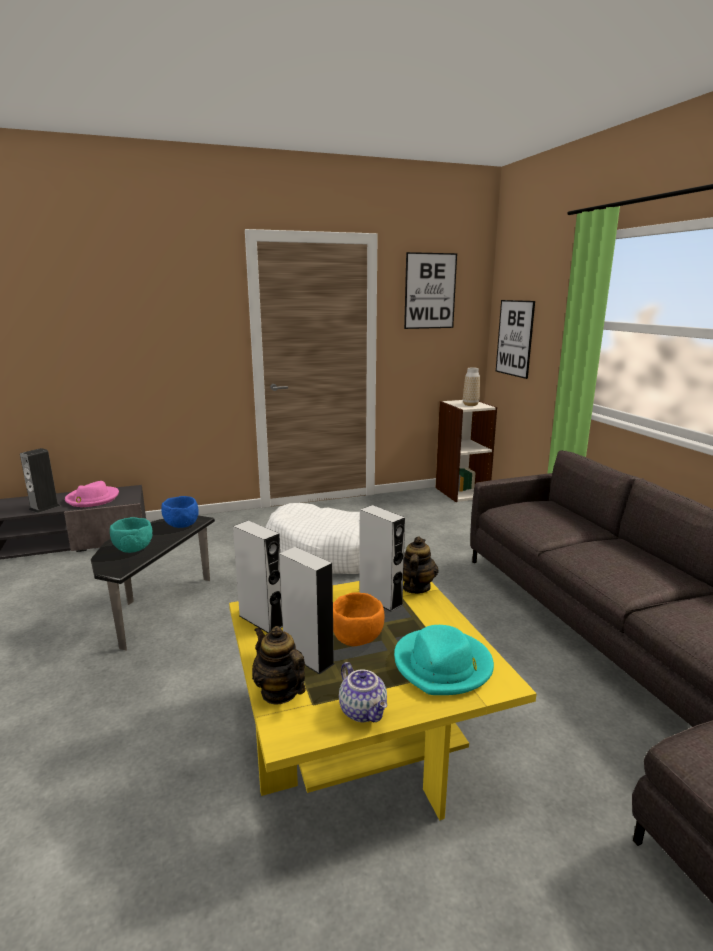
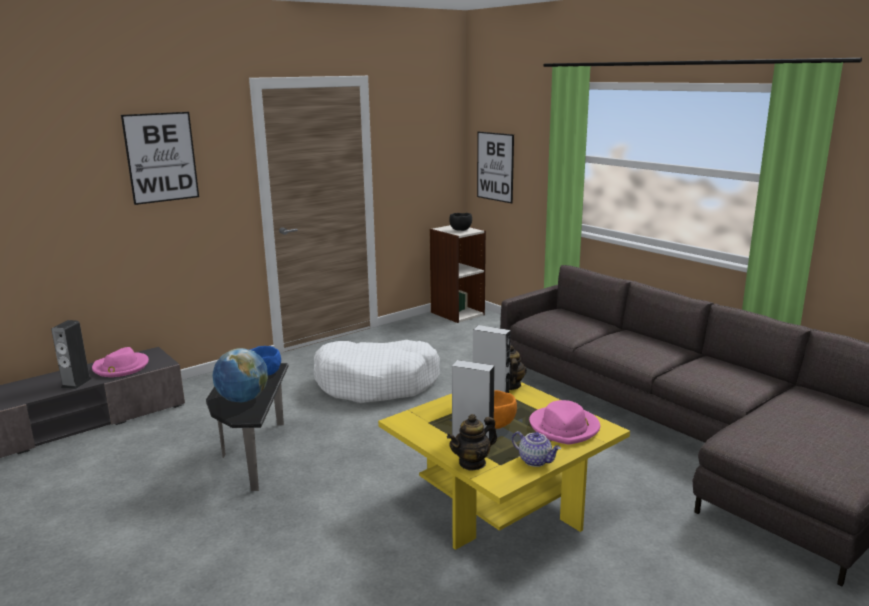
camera: 20 degrees left, 0 degrees up
(132, 549) = (243, 399): turquoise bowl -> globe
(261, 620) = (416, 427): grey speaker -> none
(279, 692) = (472, 463): teapot -> teapot turned 60 degrees counterclockwise
(430, 291) = (415, 126): picture -> picture (161, 157)
(443, 665) = (565, 427): turquoise hat -> pink hat
(470, 405) = (461, 230): vase -> black bowl

